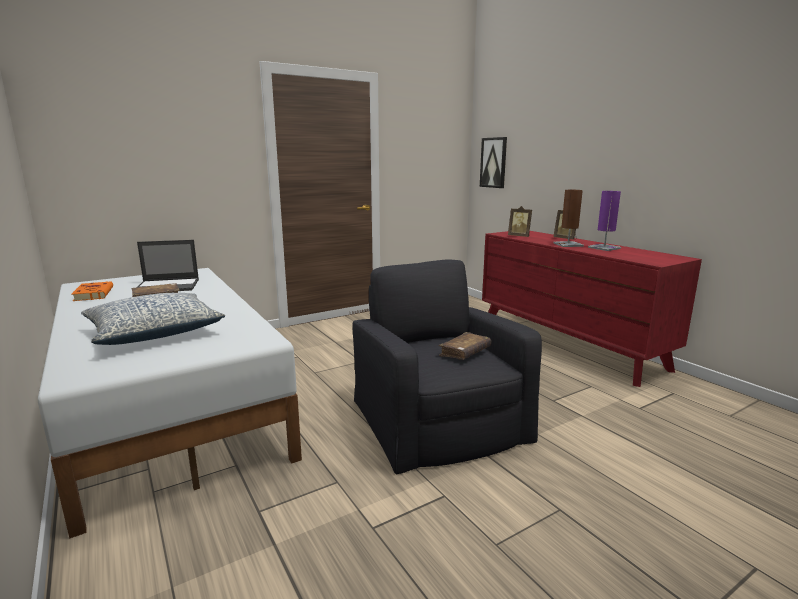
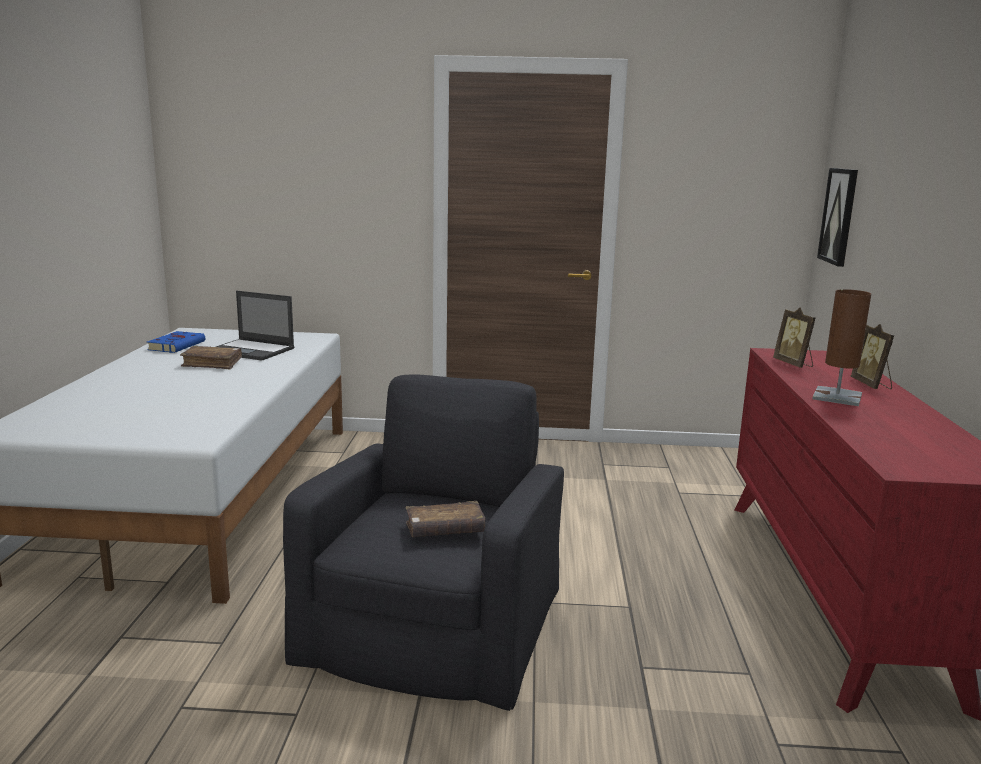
camera: 35 degrees right, 0 degrees up
(94, 294) = (177, 345): orange book -> blue book
(155, 332) = (137, 402): pillow -> none
(604, 248) = (892, 418): purple table lamp -> none

